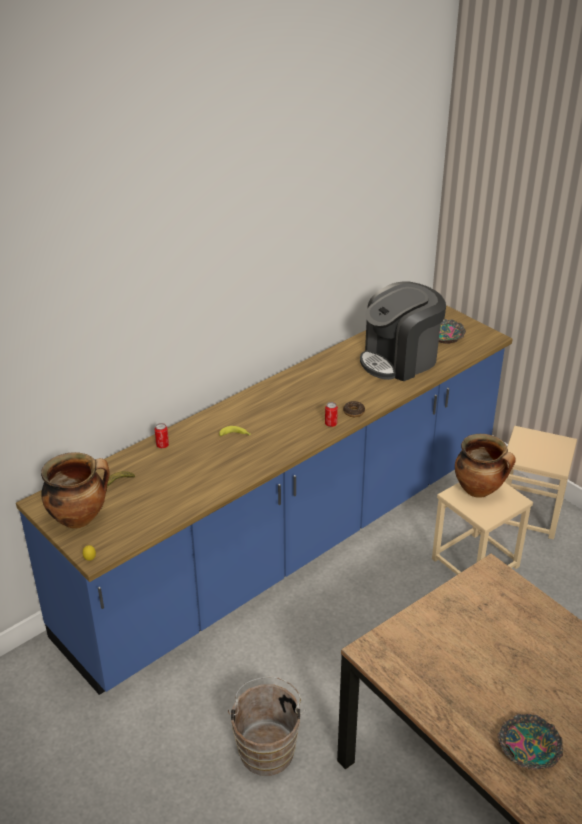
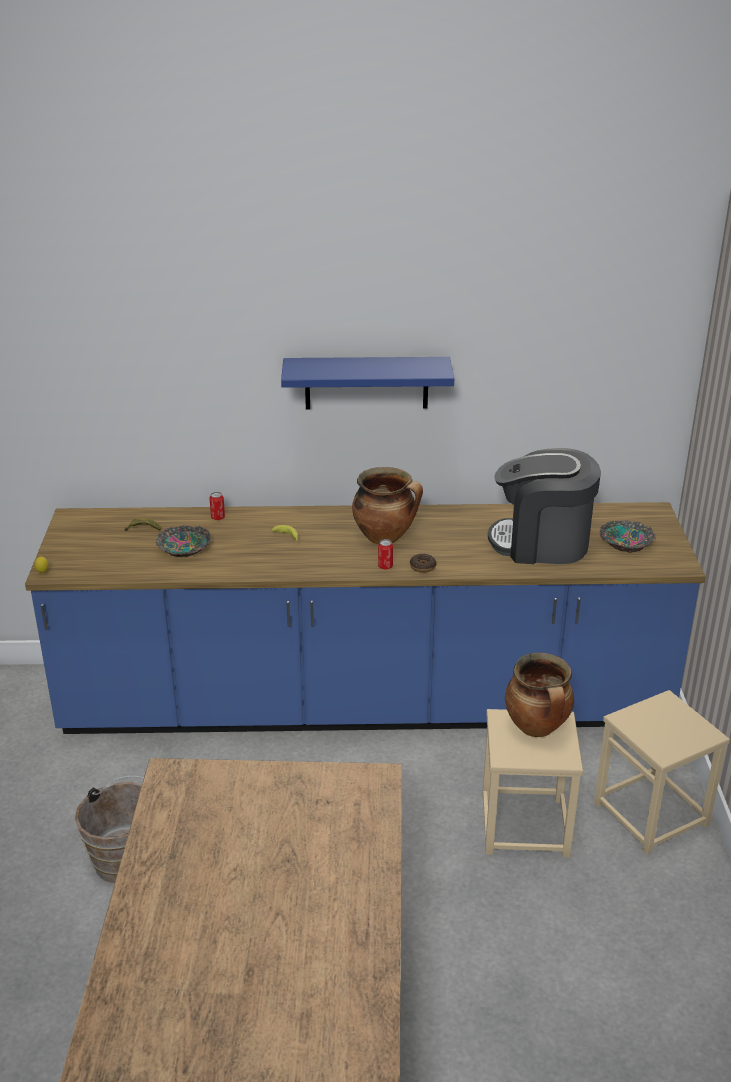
camera: 40 degrees right, 5 degrees down
(79, 517) = (80, 540): cooking pot -> cooking pot (386, 537)
(247, 284) = (366, 382): none -> blue shelf
(529, 749) = (179, 941): bowl -> bowl (183, 547)

